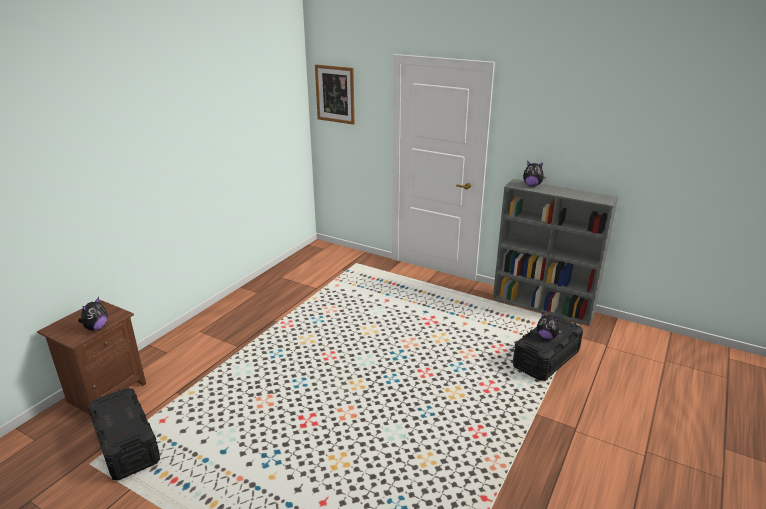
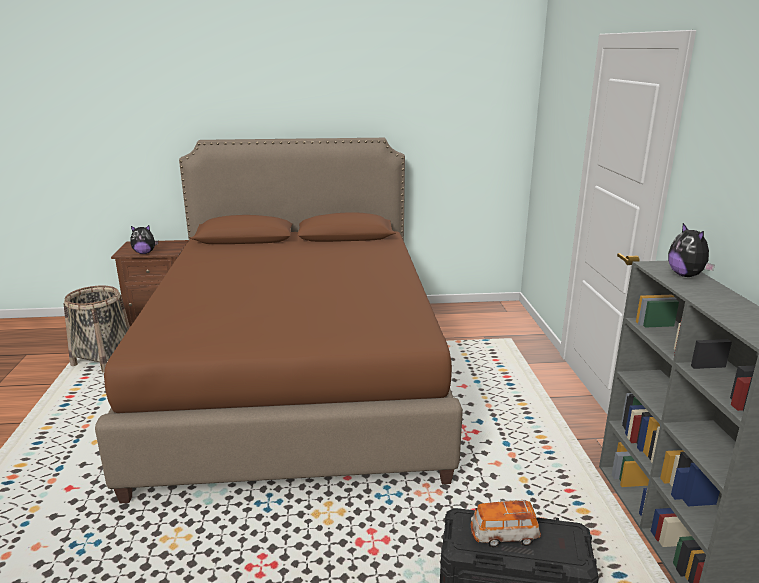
camera: 55 degrees right, 5 degrees down
(127, 445) = (104, 359): black storage box -> basket
(300, 354) = (296, 379): none -> brown bed
(335, 94) = (552, 100): picture -> none
(547, 337) = (504, 536): plush toy -> toy car

